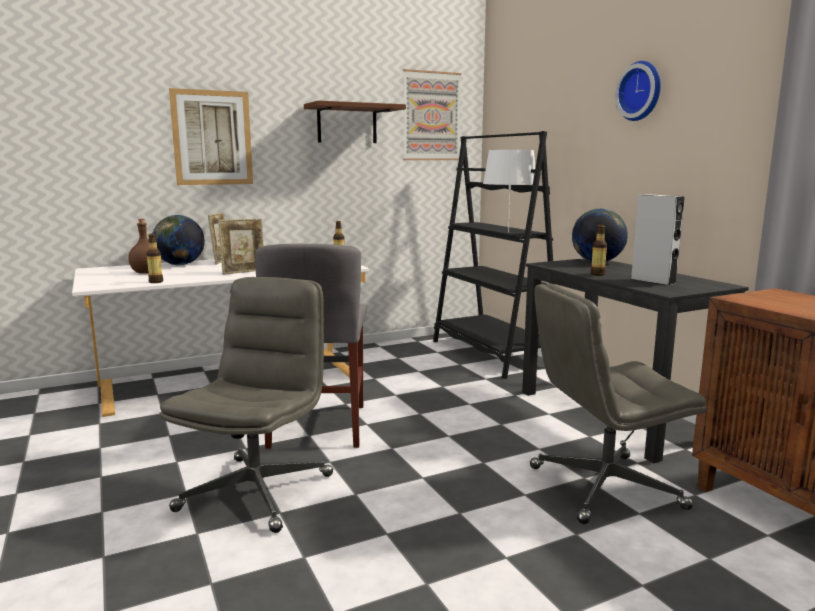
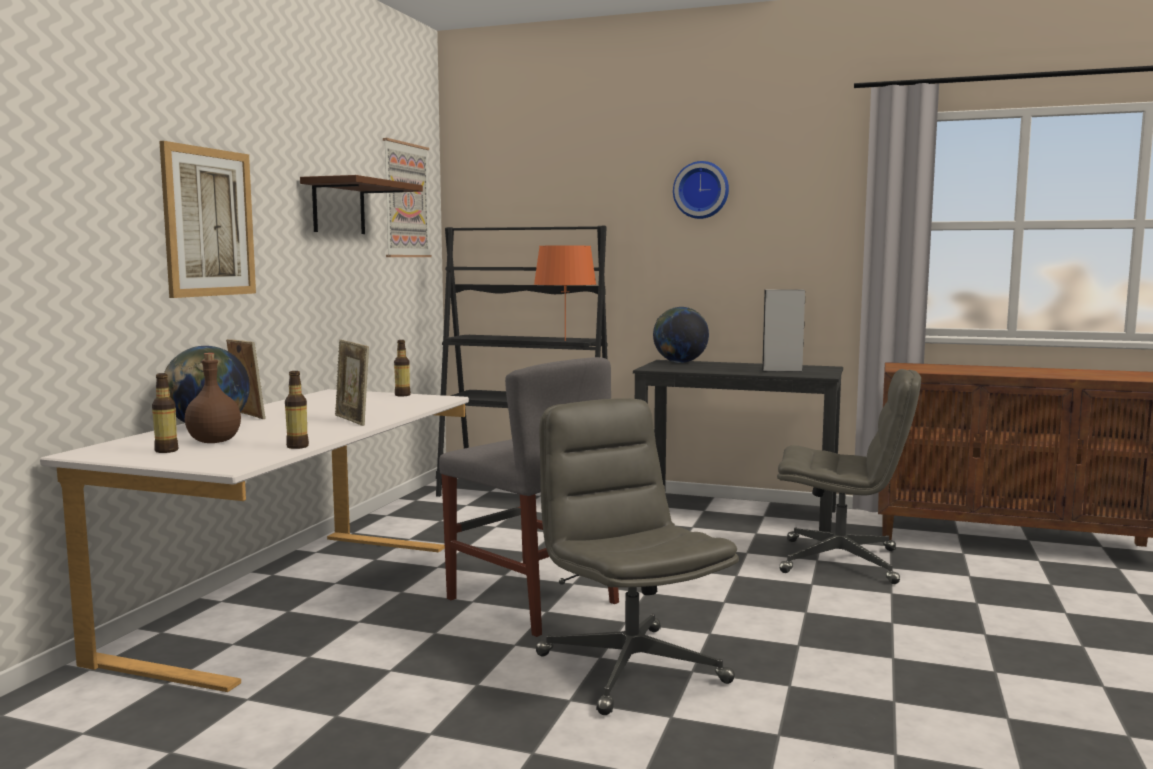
camera: 45 degrees left, 5 degrees down
(244, 272) = (352, 420): picture frame -> picture frame turned 135 degrees clockwise
(508, 232) = (565, 341): white table lamp -> orange table lamp
(597, 274) = (727, 371): bottle -> bottle (166, 451)
(603, 488) = (841, 561): grey office chair -> grey office chair turned 105 degrees counterclockwise

